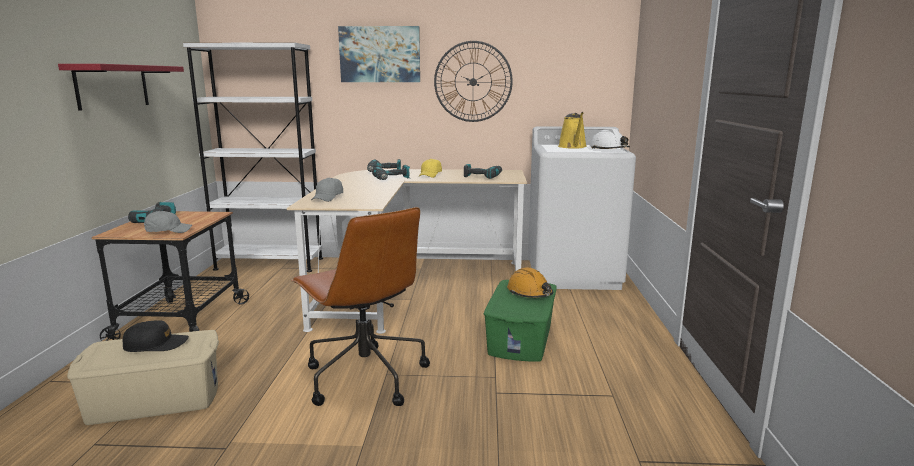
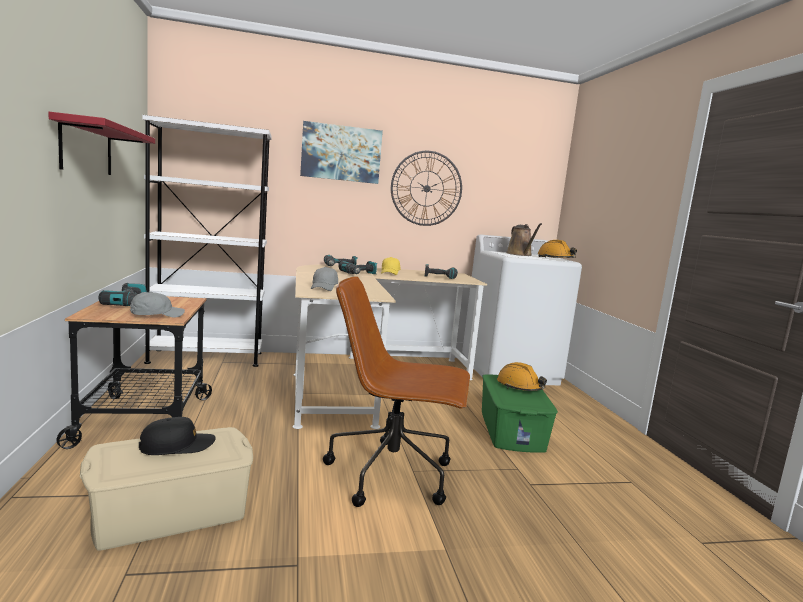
camera: 15 degrees left, 5 degrees down
(364, 376) = (393, 474): brown office chair -> brown office chair turned 150 degrees clockwise
(573, 147) = (520, 254): yellow watering can -> brown watering can
(609, 150) = (555, 259): white hard hat -> orange hard hat

